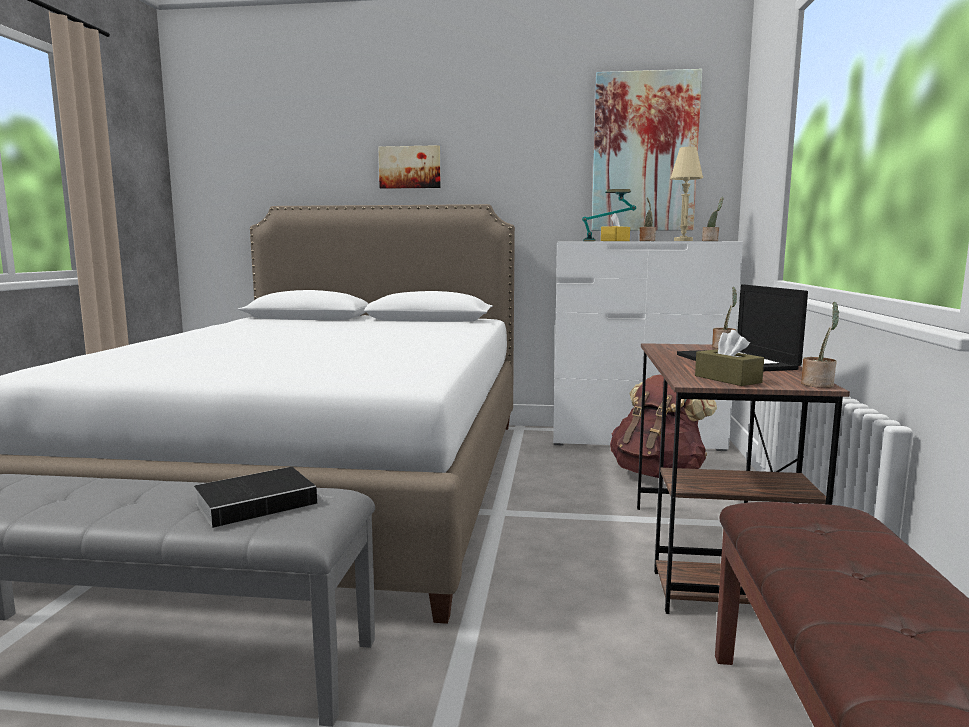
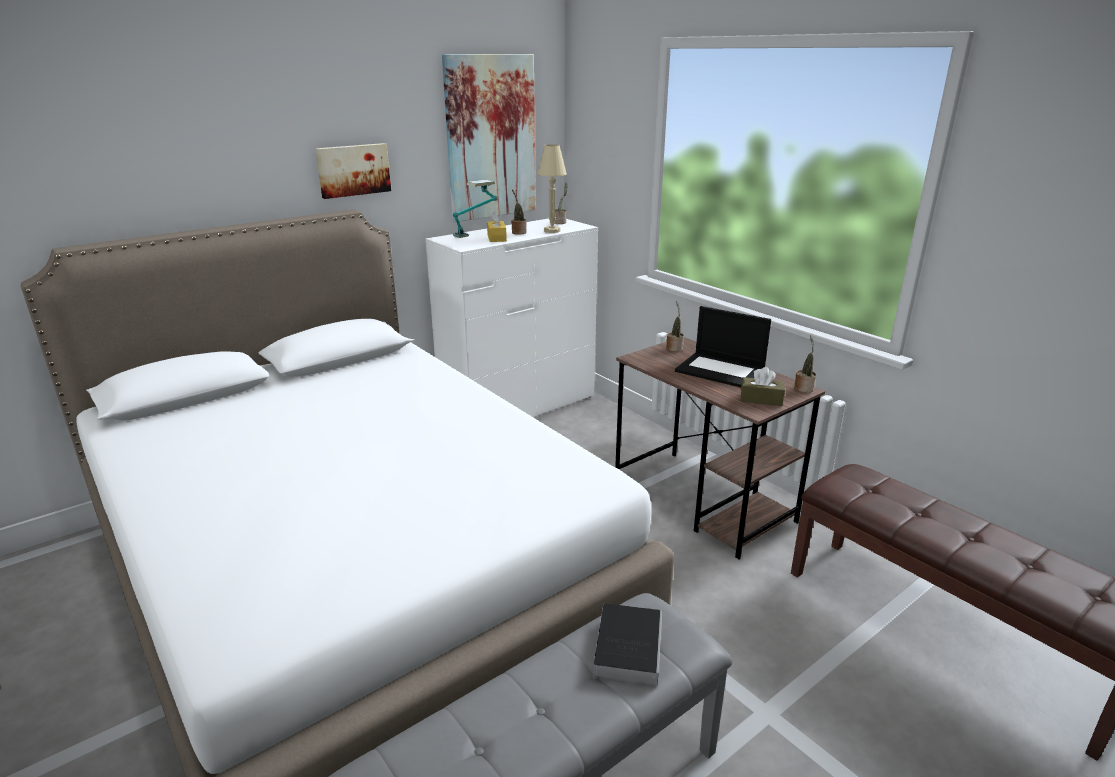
camera: 45 degrees left, 15 degrees up
(410, 167) = (246, 172): picture -> picture (353, 170)
(658, 473) = (582, 440): brown backpack -> none

